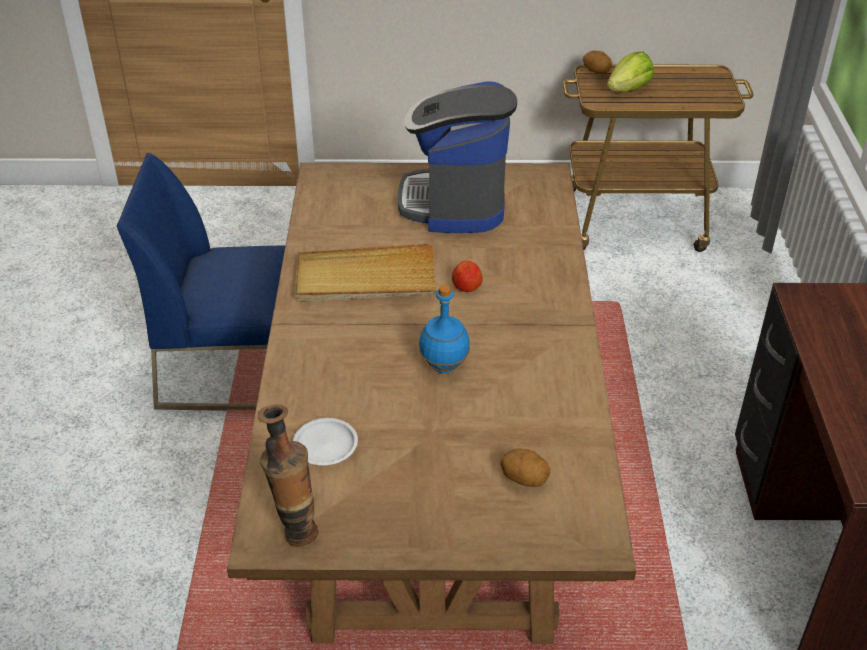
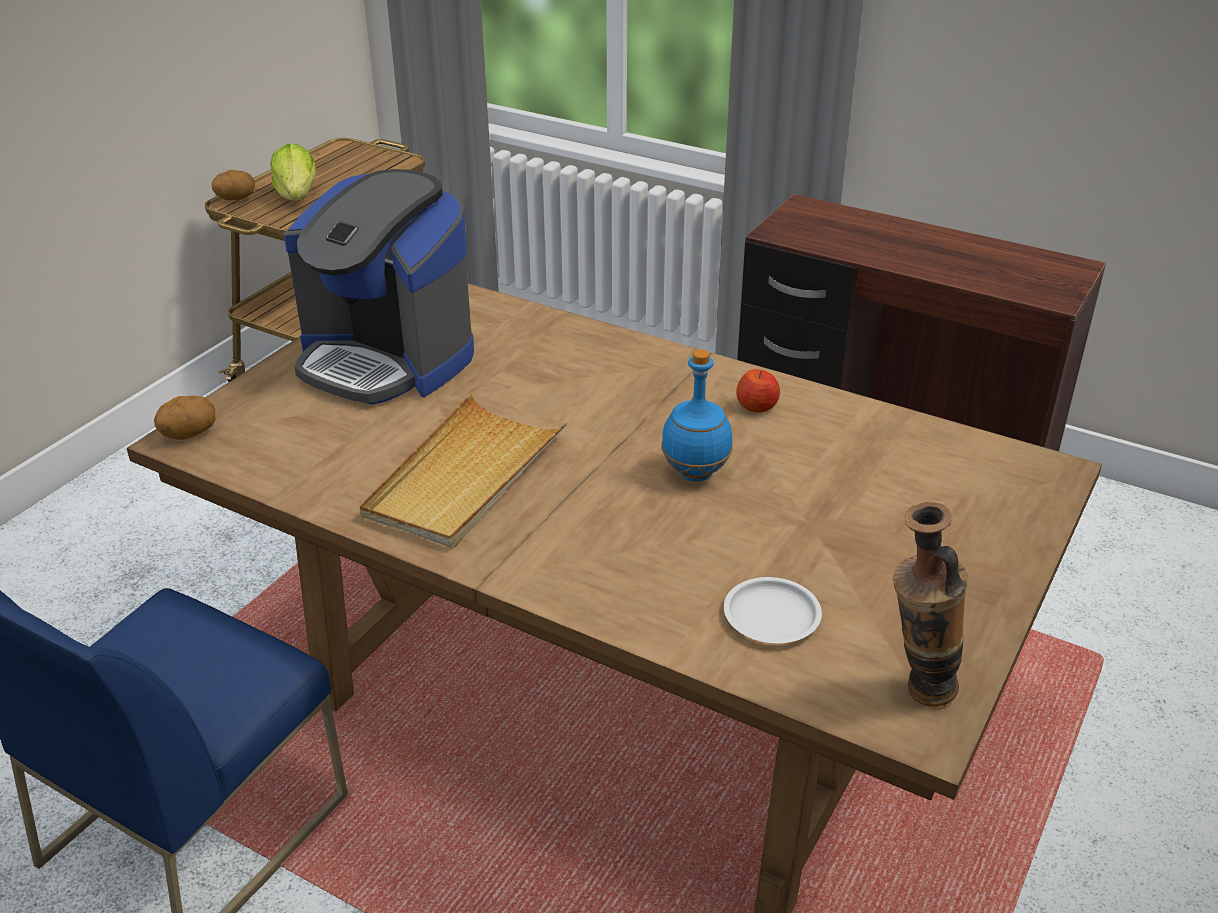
camera: 60 degrees left, 5 degrees down
(466, 287) = (563, 408): apple -> apple (757, 406)
(524, 479) = (930, 483): potato -> potato (189, 434)

